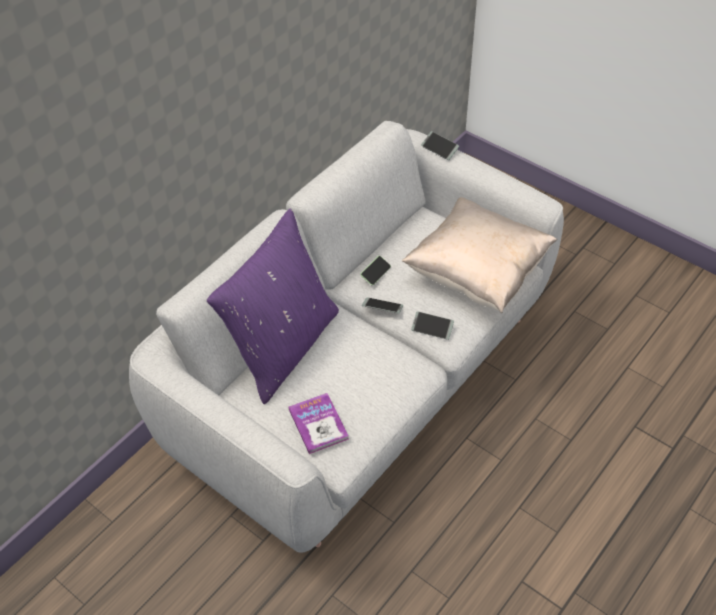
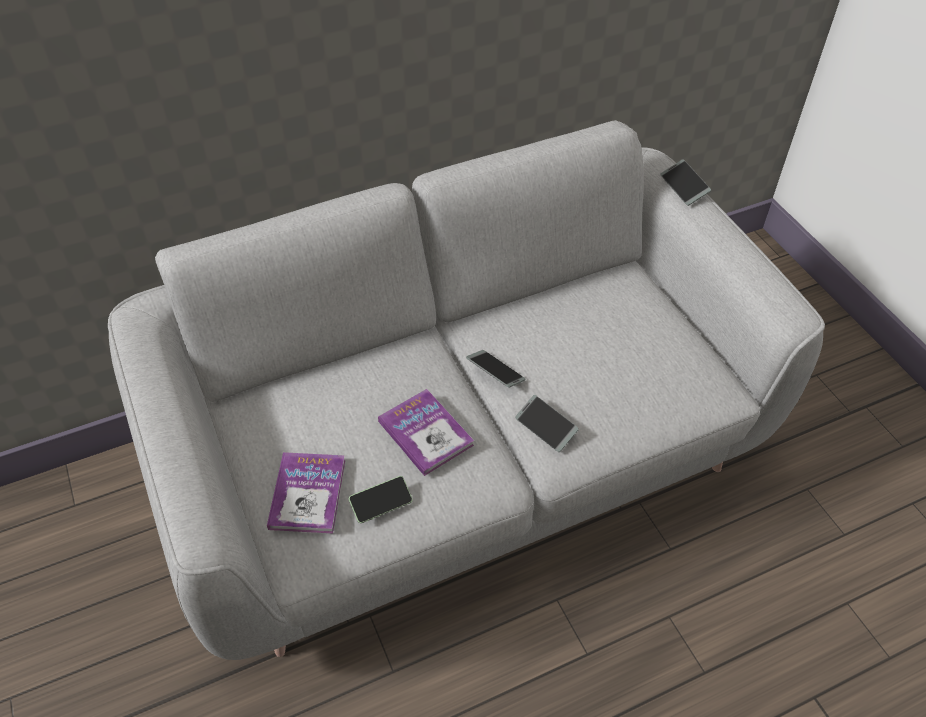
camera: 25 degrees right, 0 degrees up
(283, 347) = (335, 372): purple pillow -> none
(365, 360) = (425, 433): none -> book
(375, 274) = (515, 324): phone -> phone (381, 504)
(477, 274) = (654, 377): beige pillow -> none

